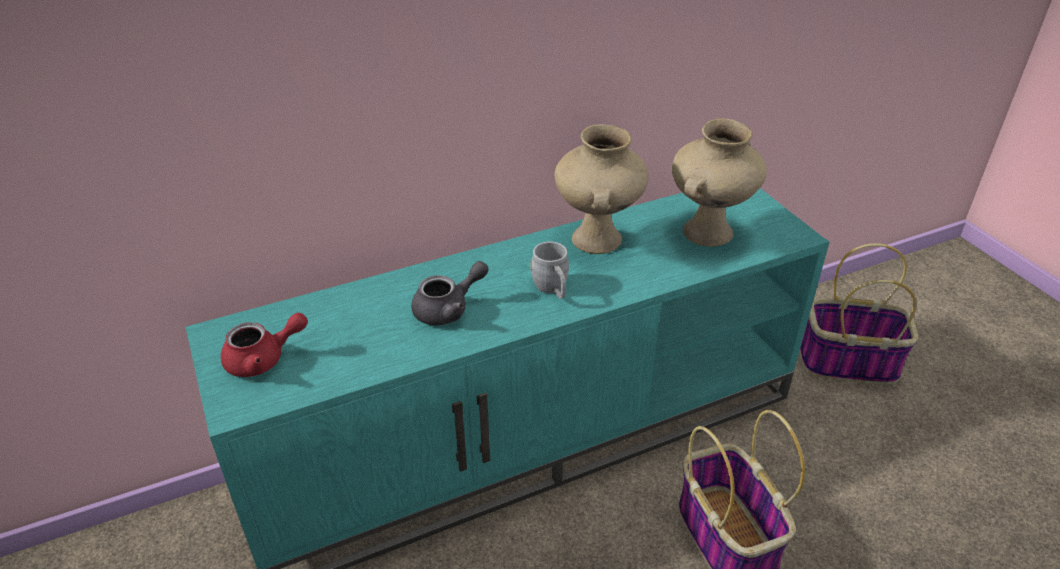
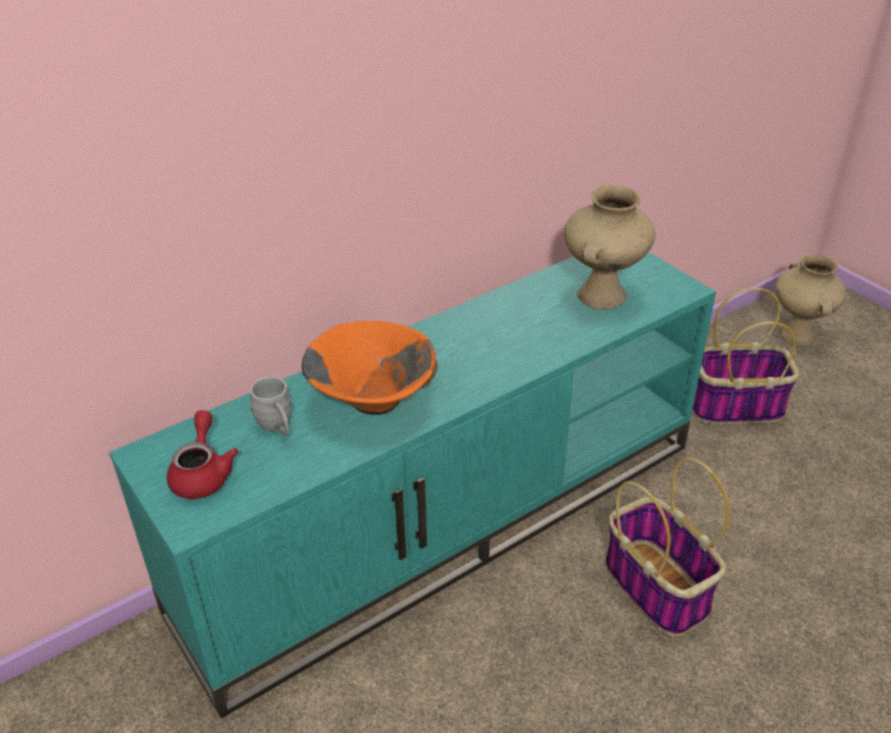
camera: 10 degrees left, 0 degrees up
(263, 359) = (203, 474): red teapot -> red teapot turned 60 degrees counterclockwise
(448, 309) = (373, 400): grey teapot -> orange bowl
(552, 290) = (469, 369): grey mug -> grey mug (277, 426)
(598, 240) = (499, 315): beige vase -> beige vase (798, 335)

